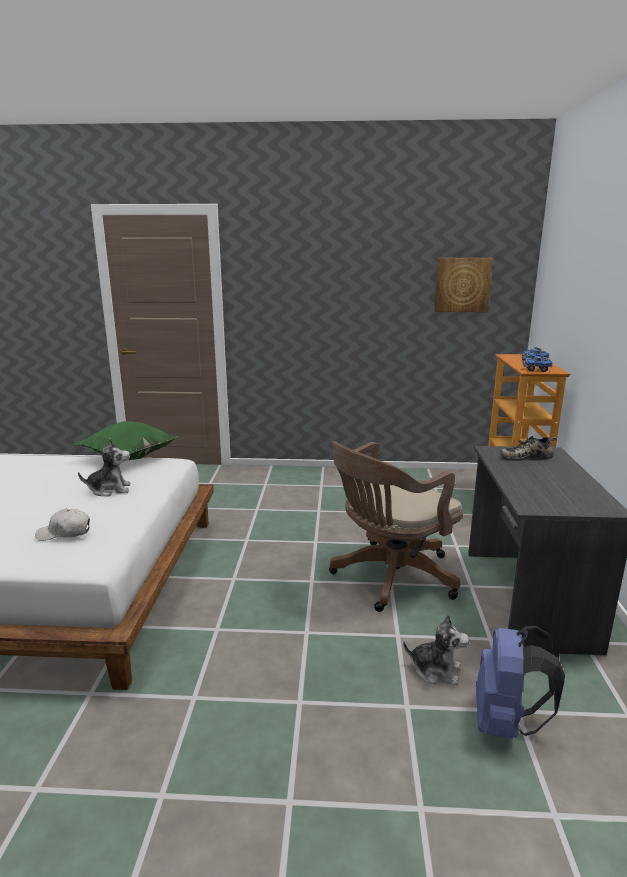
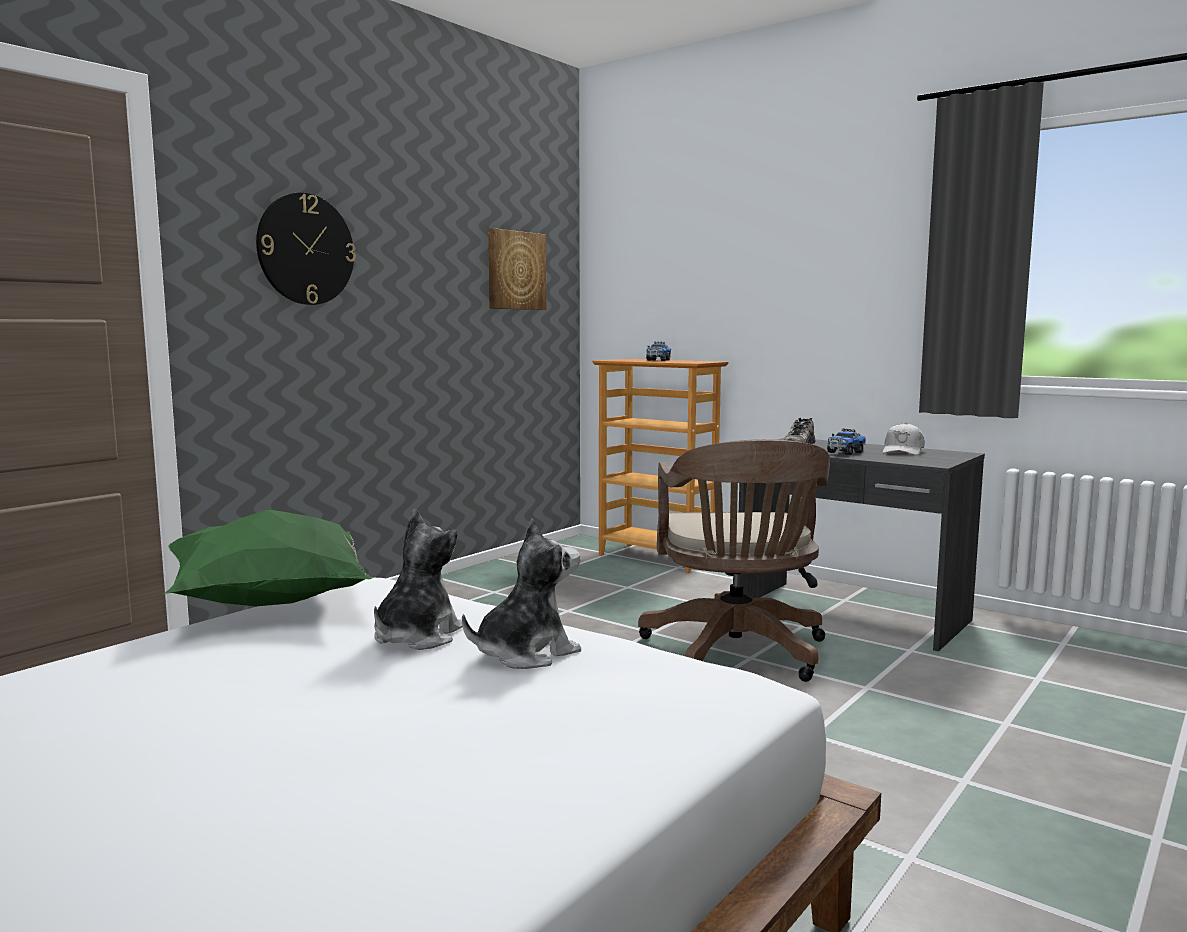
camera: 55 degrees left, 10 degrees down
(64, 533) = (604, 685): white cap -> white cap (903, 451)
(298, 281) = (305, 249): none -> wall clock
(435, 670) = (949, 690): plush toy -> plush toy (525, 654)
(506, 722) = (1054, 688): blue backpack -> none
(536, 370) = (694, 362): toy truck -> toy truck (845, 452)

